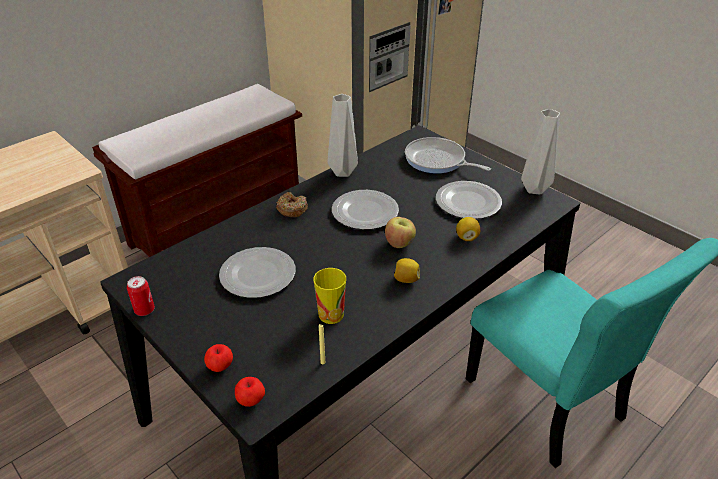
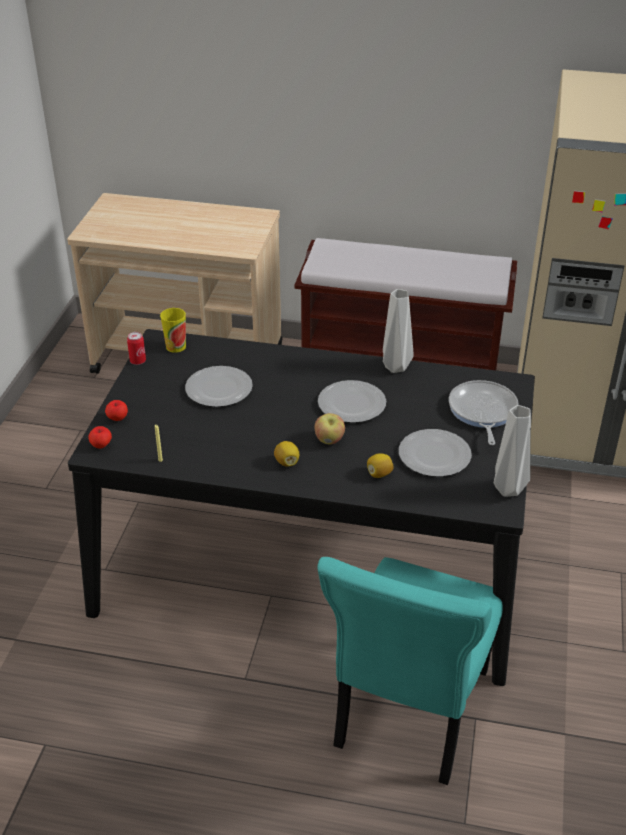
camera: 55 degrees right, 0 degrees up
(292, 209) = (312, 366): donut -> none
(331, 314) = (210, 442): cup -> cup (176, 346)

